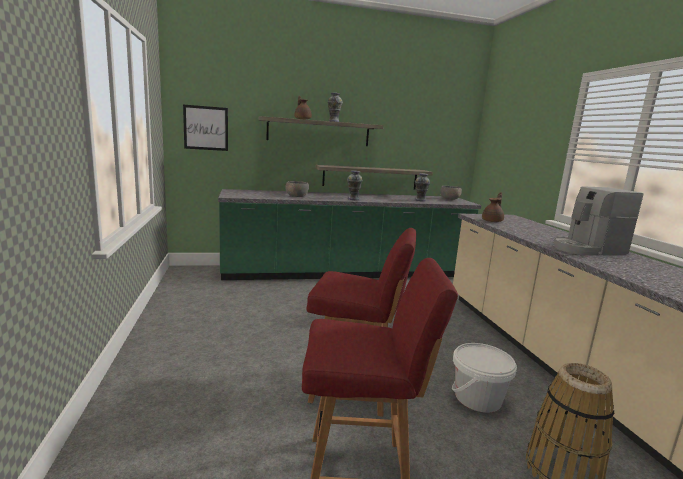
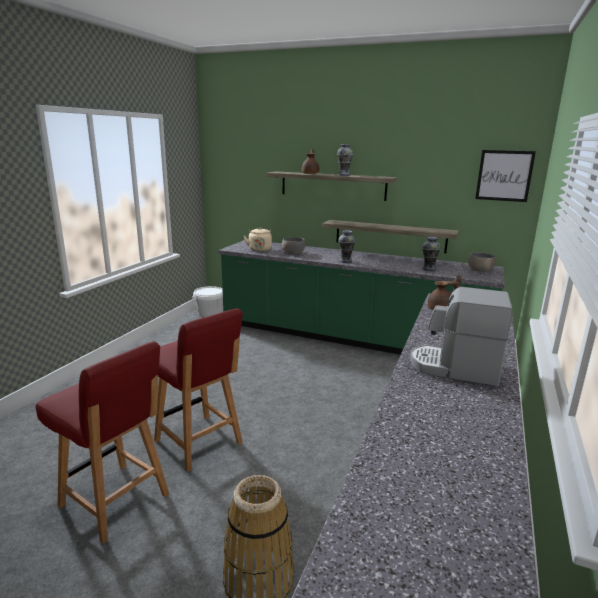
camera: 35 degrees right, 5 degrees up
(206, 128) = (232, 183): picture -> picture (504, 175)
(258, 195) = (259, 249): none -> beige kettle
(477, 398) = (286, 492): white bucket -> white bucket (210, 313)

